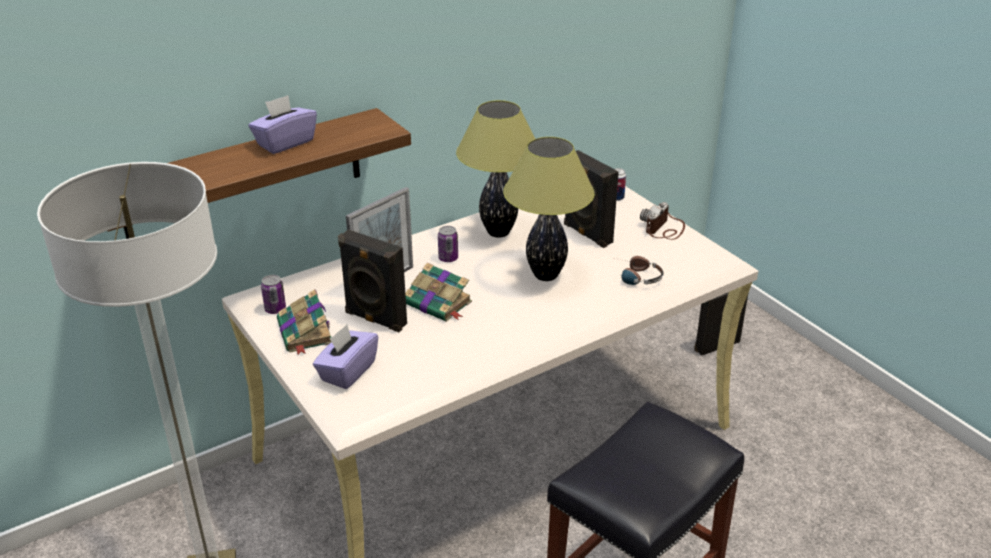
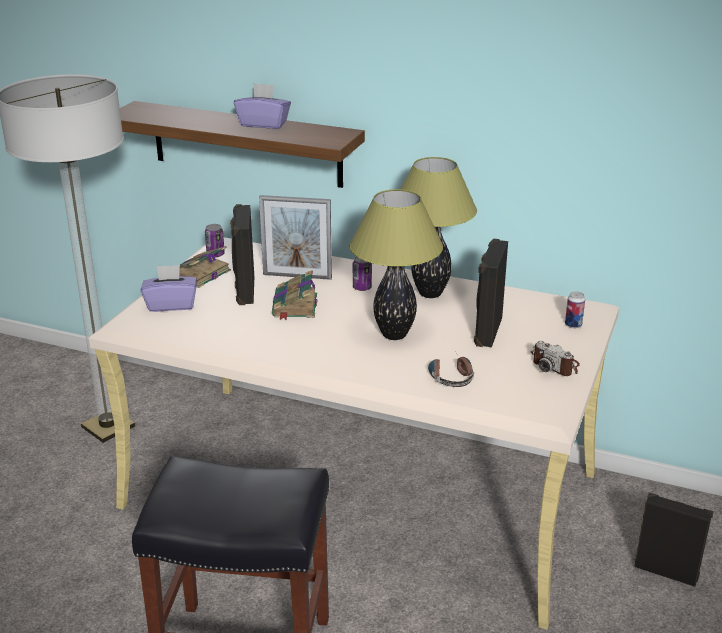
camera: 55 degrees right, 5 degrees down
(664, 229) = (555, 365): camera -> camera turned 135 degrees counterclockwise

